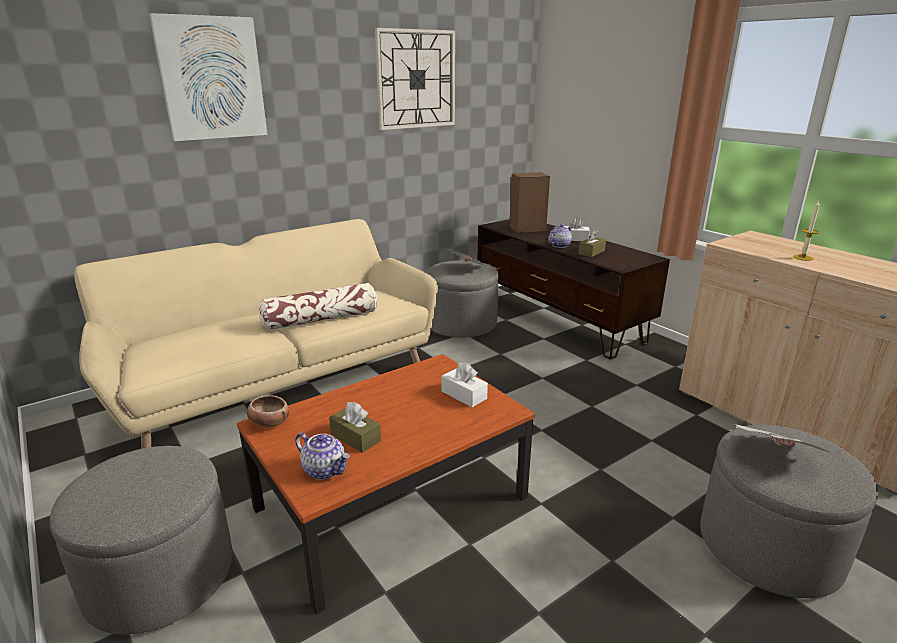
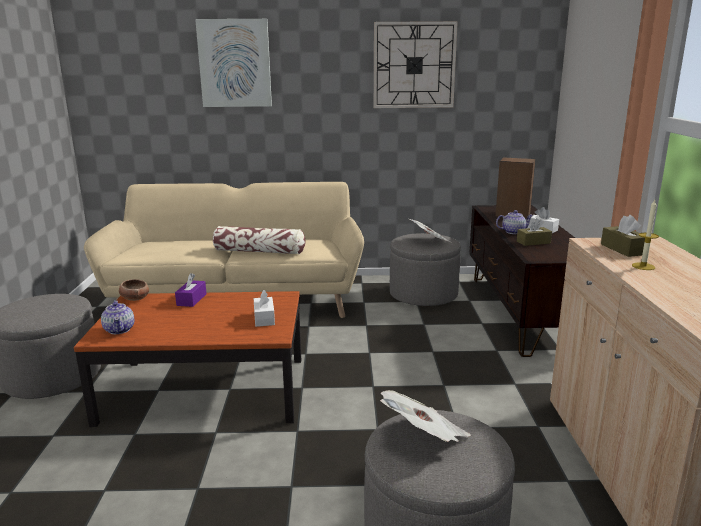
camera: 35 degrees right, 5 degrees down
(345, 400) = (191, 300): none -> purple tissue box
(355, 437) = (162, 320): brown tissue box -> brown tissue box (623, 249)

